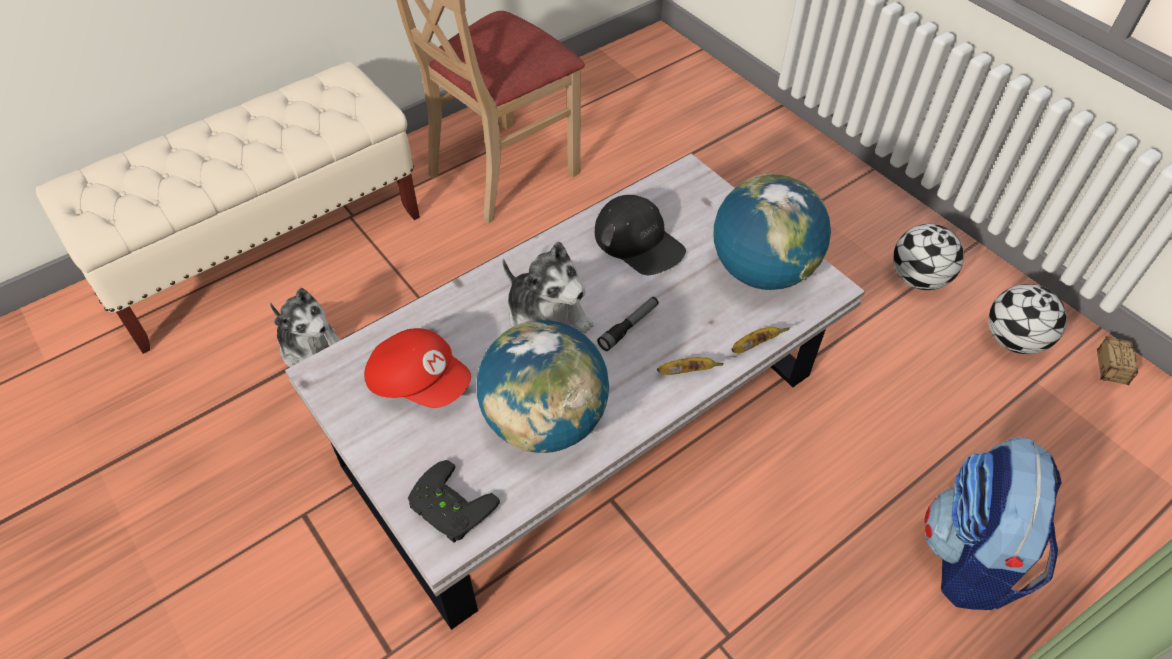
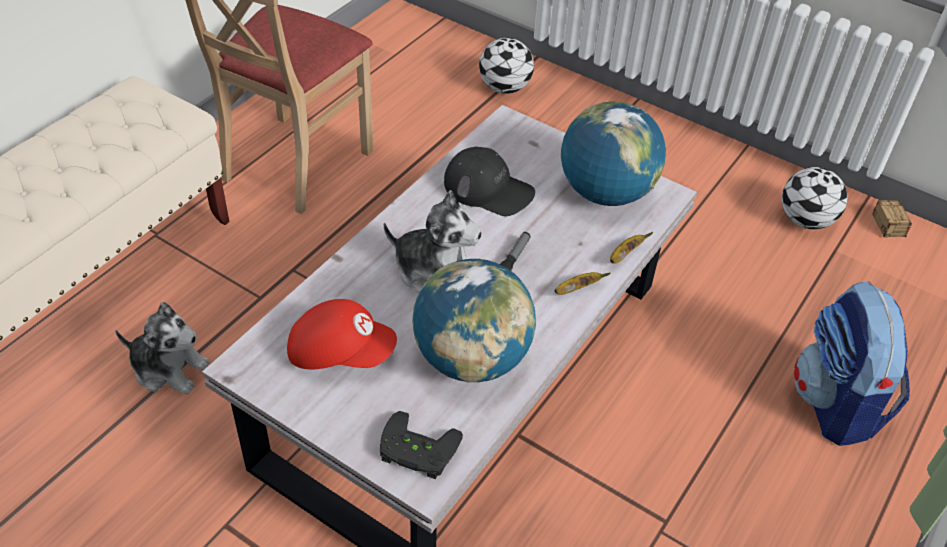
camera: 20 degrees left, 5 degrees down
(918, 279) = (711, 186): football -> football (505, 88)

